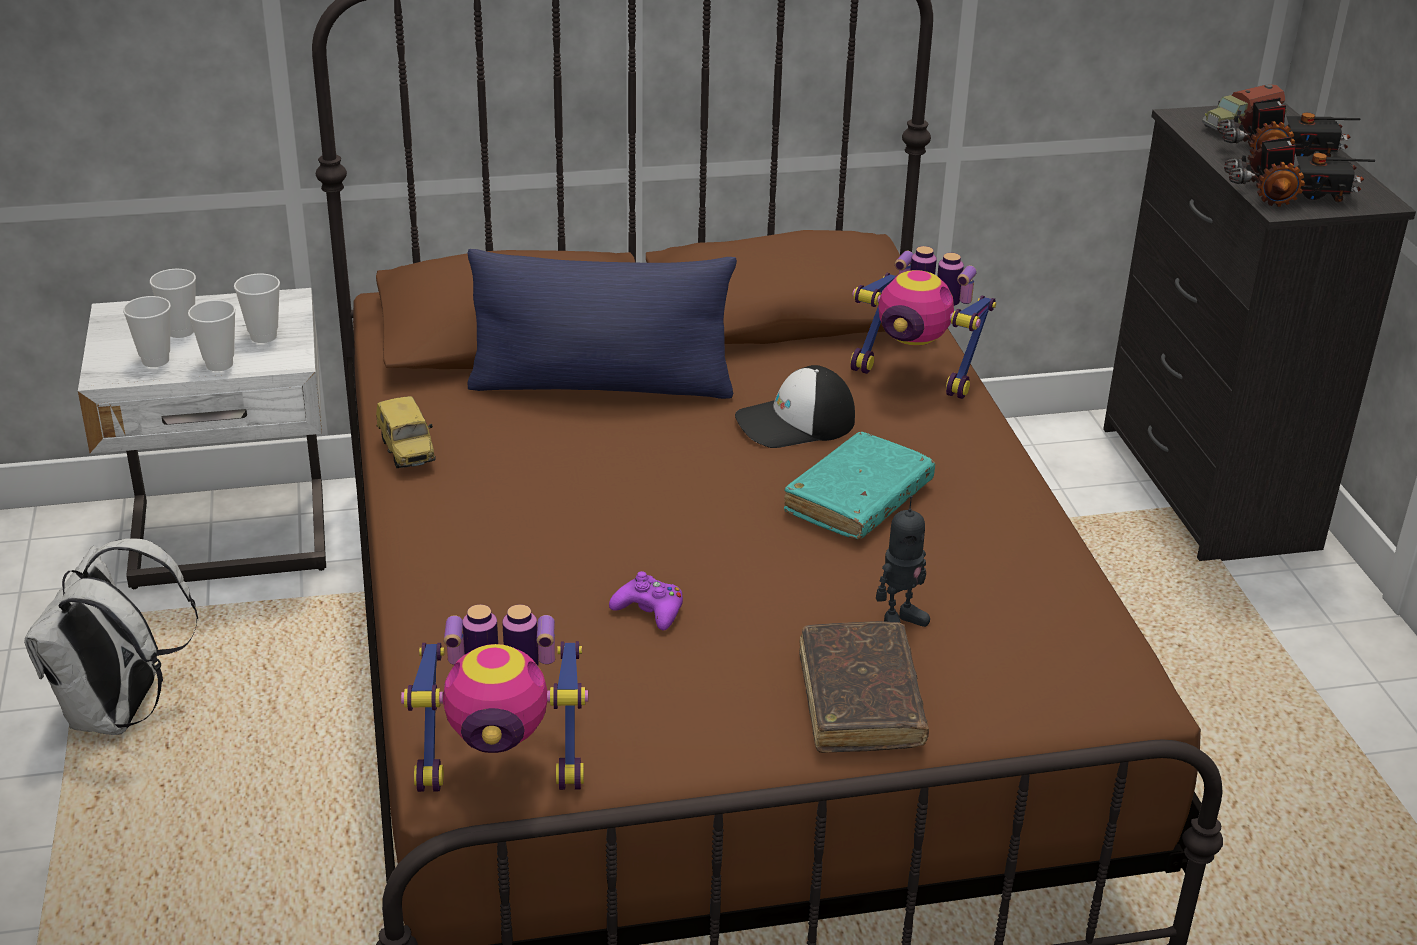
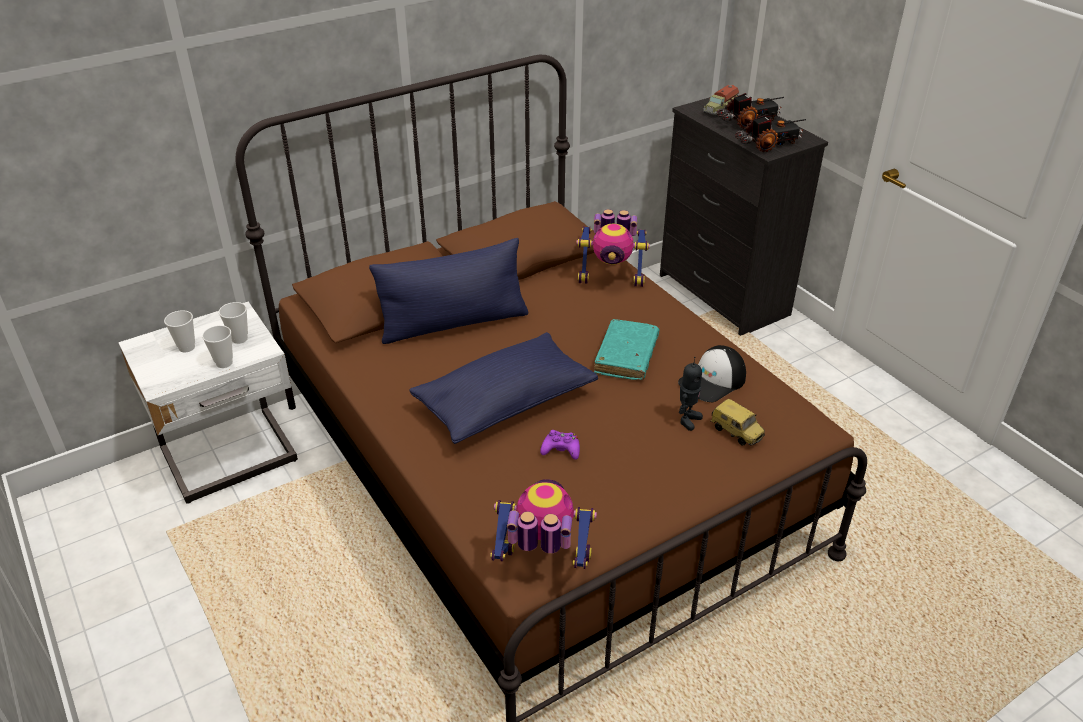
camera: 20 degrees left, 5 degrees up
(119, 713) = (224, 581): white backpack -> none
(155, 360) = (183, 370): cup -> none
(408, 452) = (373, 391): toy car -> toy car (737, 432)
(502, 769) = (542, 565): toy robot -> toy robot turned 150 degrees counterclockwise
(604, 520) = (505, 403): none -> blue pillow
(795, 423) = (568, 321): cap -> cap (713, 381)
(860, 701) = (695, 470): brown book -> none

